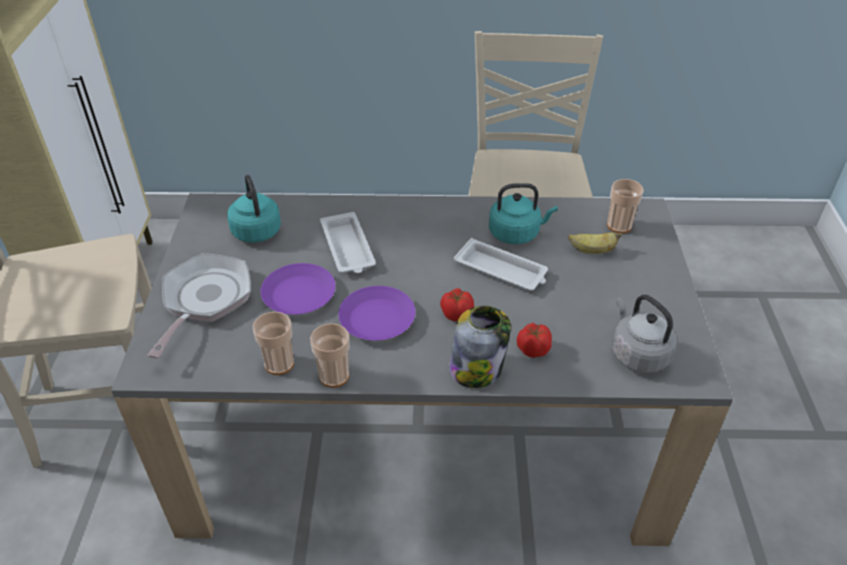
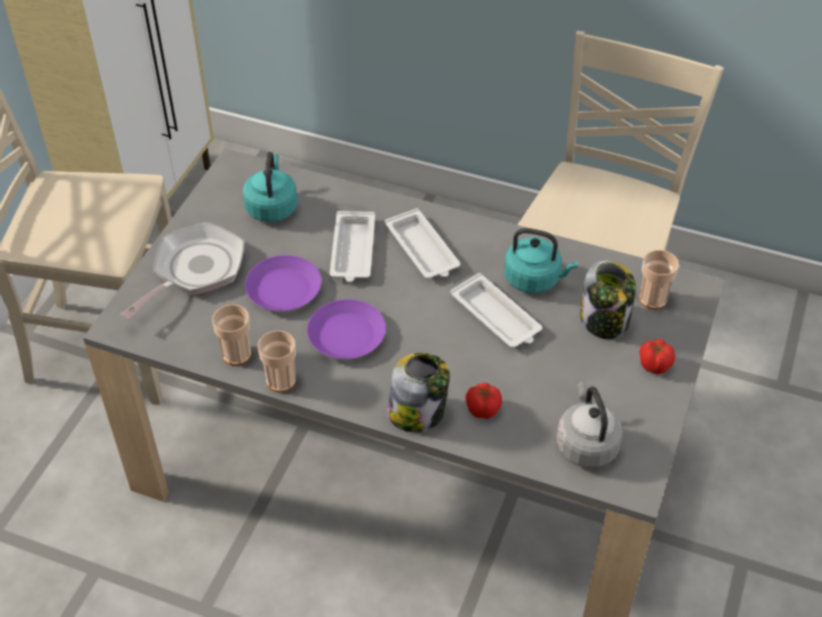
camera: 20 degrees right, 5 degrees up
(409, 233) = (422, 250): none -> white tray
(456, 314) = (426, 351): tomato -> tomato (654, 364)
(592, 251) = (604, 320): banana -> jar

